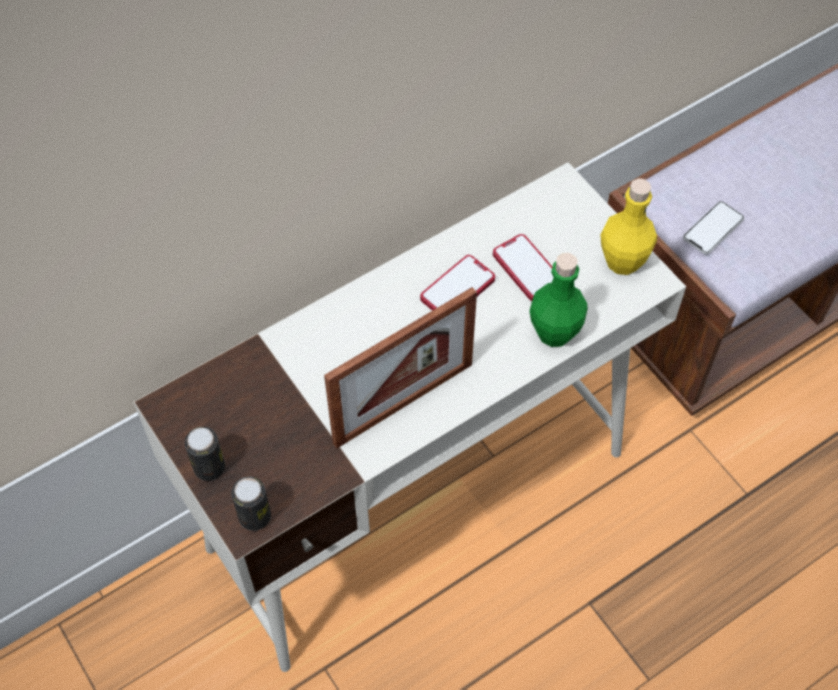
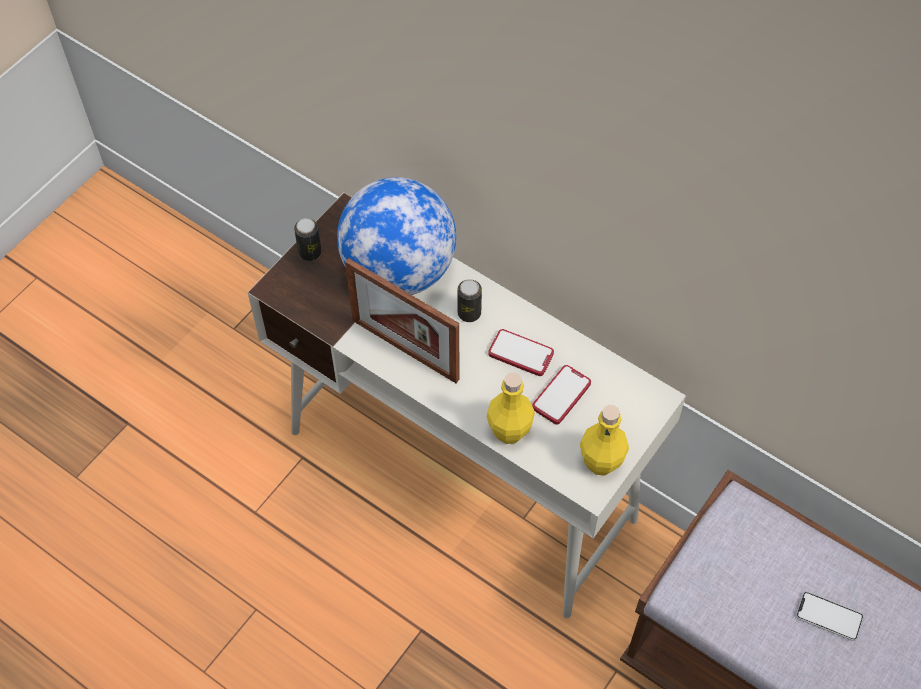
camera: 70 degrees right, 0 degrees up
(255, 516) = (283, 291): can -> can (469, 313)
(287, 376) = (399, 271): none -> globe
(554, 332) = (509, 431): green bottle -> yellow bottle
(713, 229) = (721, 557): phone -> phone (829, 616)

